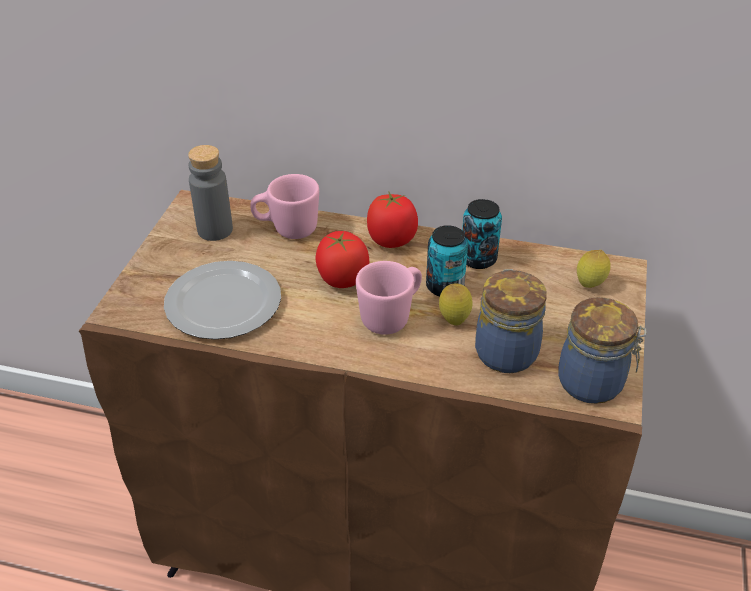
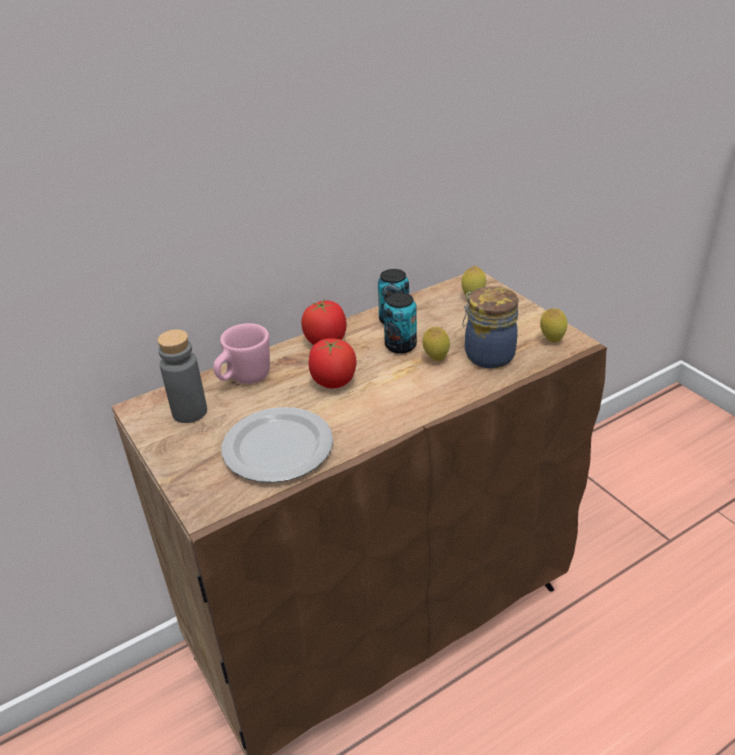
camera: 45 degrees left, 5 degrees down
(391, 317) = (398, 381): pink mug -> none
(593, 383) = (551, 340): jar -> lemon

